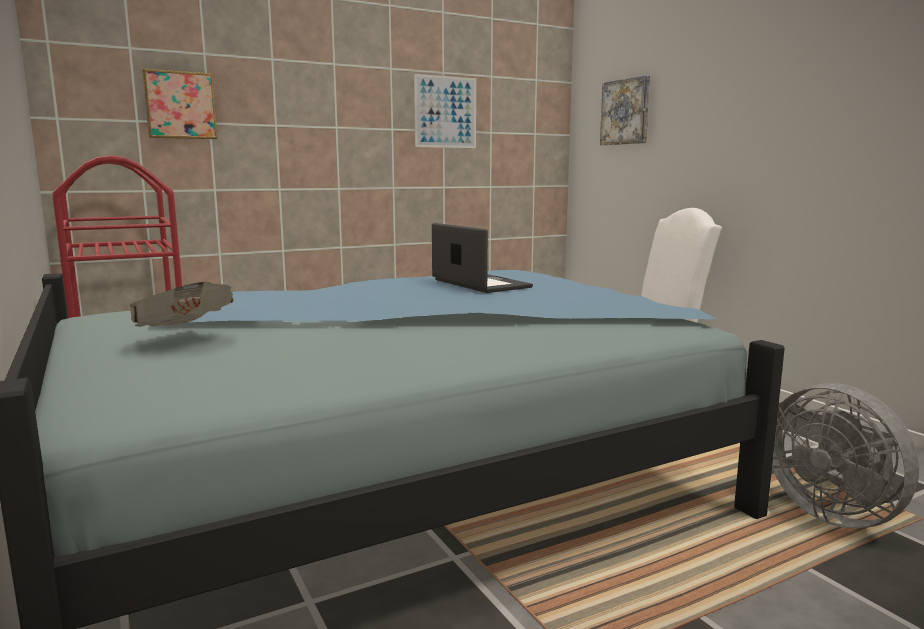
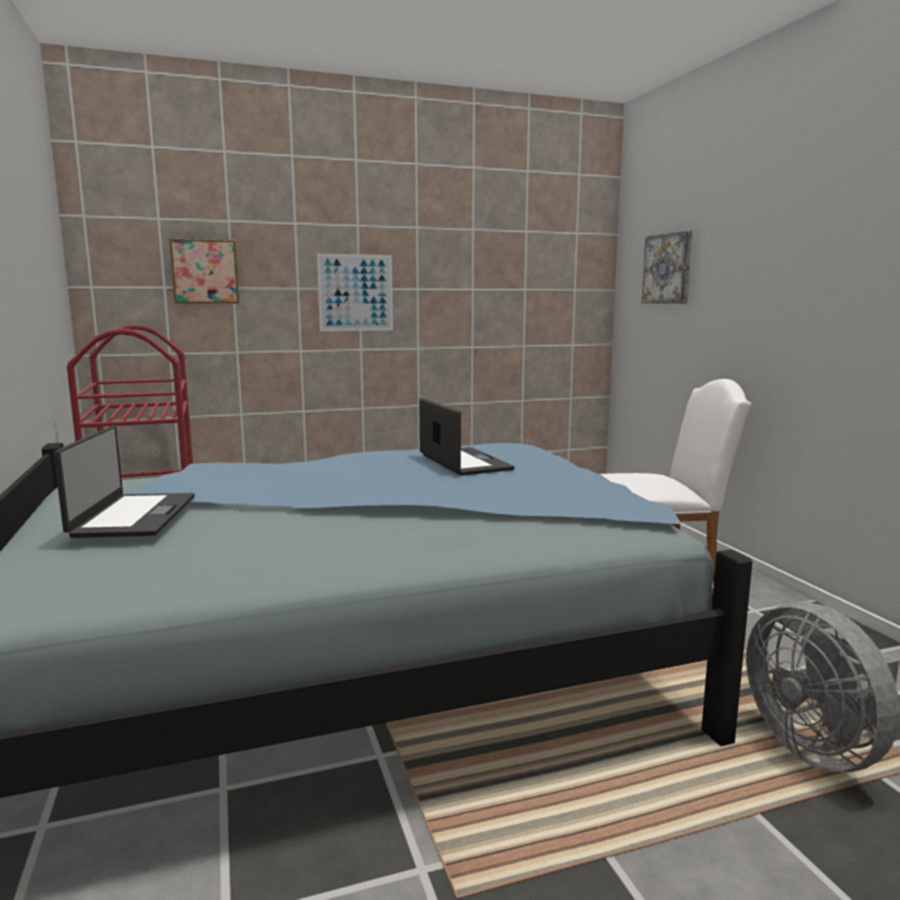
camera: 10 degrees right, 0 degrees up
(185, 333) = (133, 516): newspaper -> laptop
(445, 112) = (475, 270): picture -> picture (355, 293)

